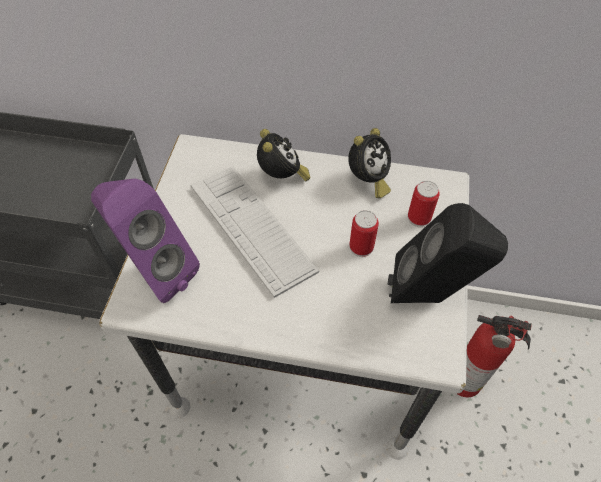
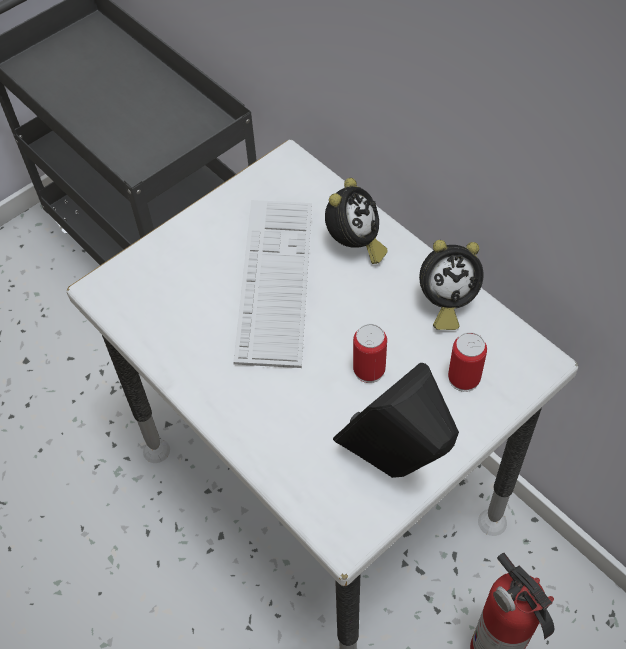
camera: 40 degrees right, 0 degrees up
(156, 272) = (150, 271): purple speaker -> none

